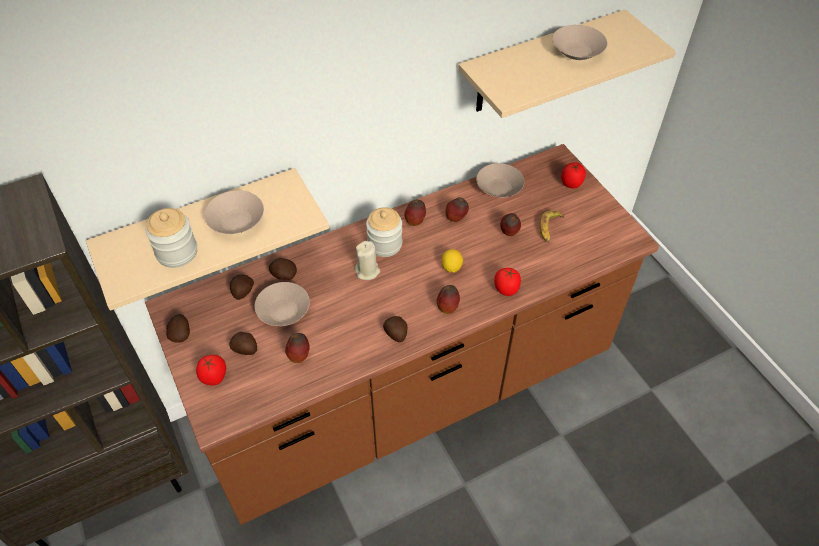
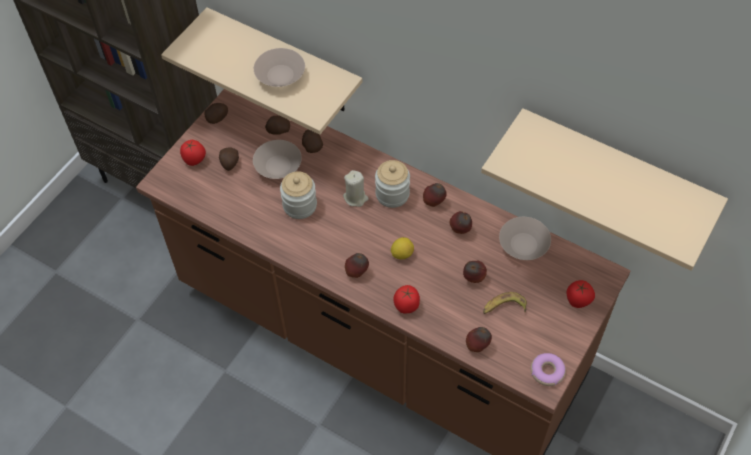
camera: 60 degrees right, 5 degrees up
(177, 252) = (229, 61): jar -> jar (300, 205)
(299, 356) = (245, 199): apple -> apple (477, 346)
(396, 334) = (306, 250): potato -> none
(577, 52) = (616, 187): beige bowl -> none
(623, 232) = (547, 371): none -> donut

